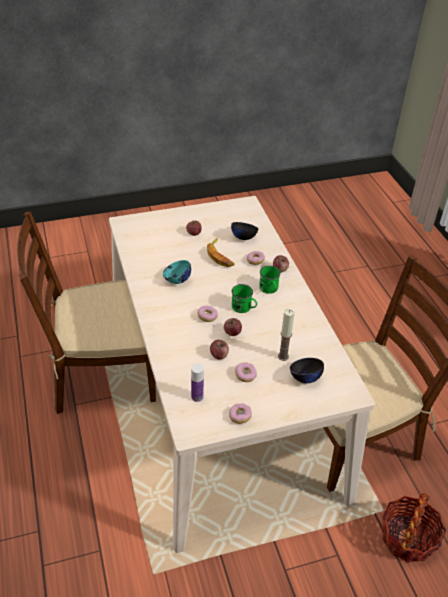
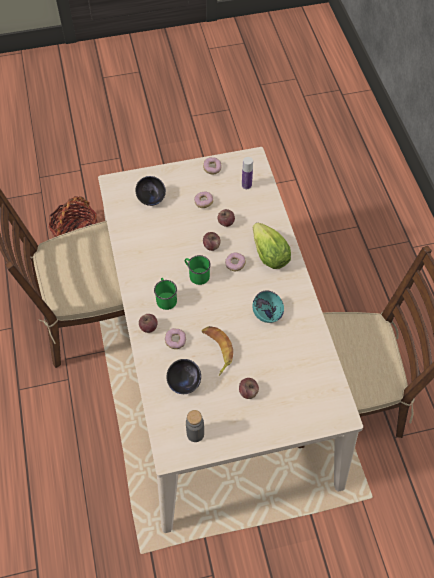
camera: 175 degrees left, 15 degrees up
(173, 325) = (269, 255): none -> lettuce
(231, 212) = (195, 434): none -> grey bottle
(283, 356) = (167, 219): candle -> none

